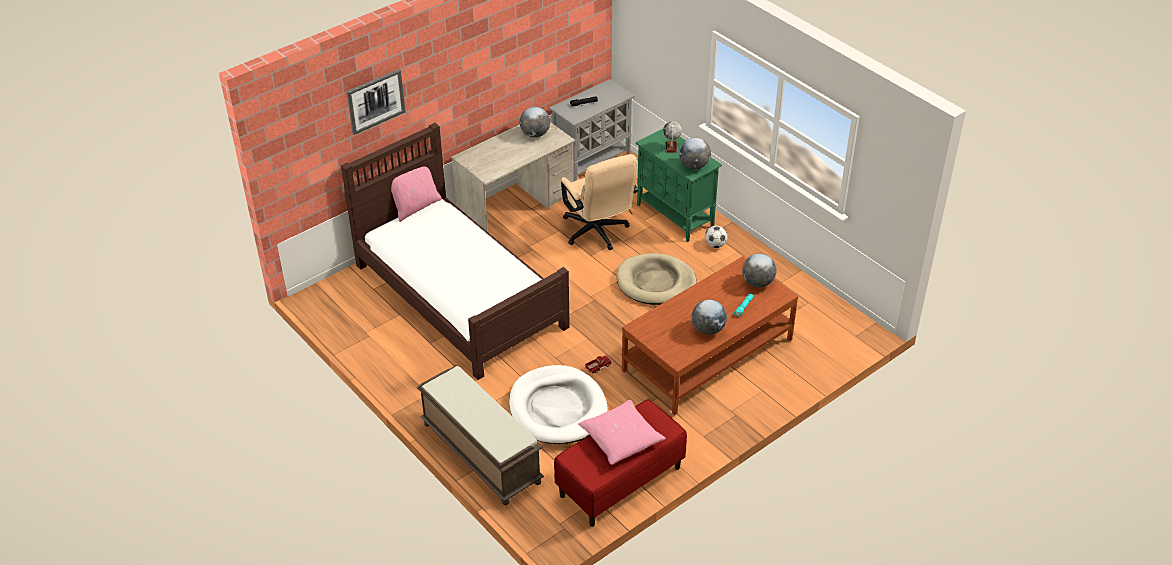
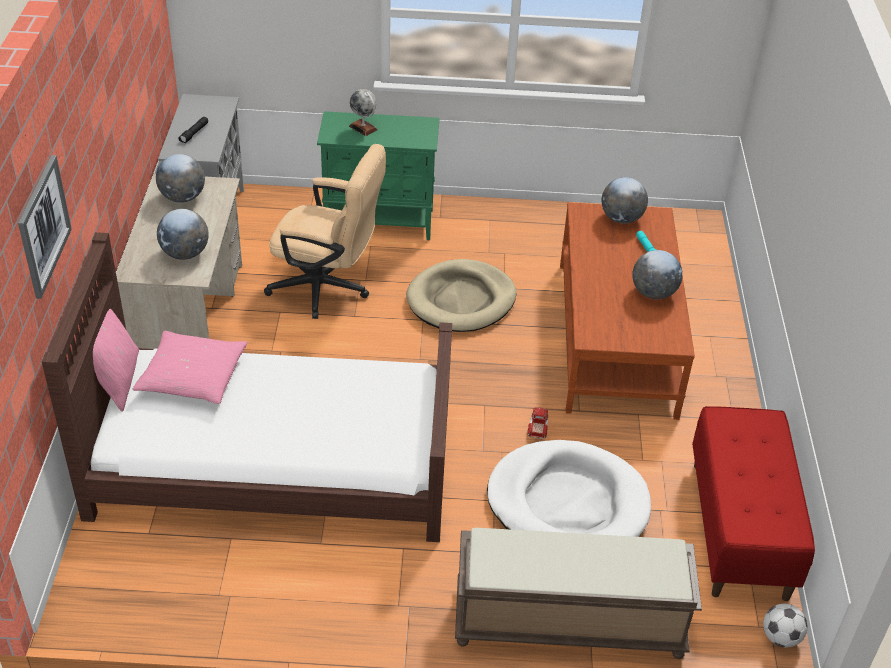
camera: 50 degrees left, 0 degrees up
(621, 438) = (748, 468): pink pillow -> pink pillow (192, 377)
(694, 166) = (415, 133): globe -> globe (185, 254)
(715, 245) = (460, 227): football -> football (780, 637)

